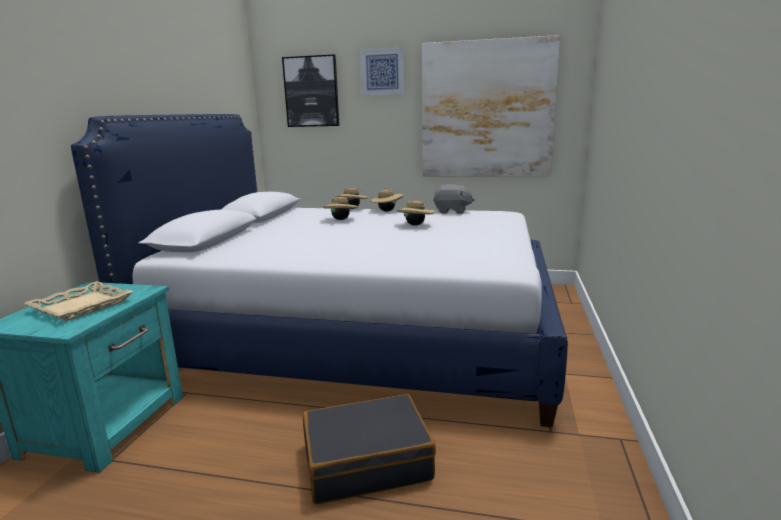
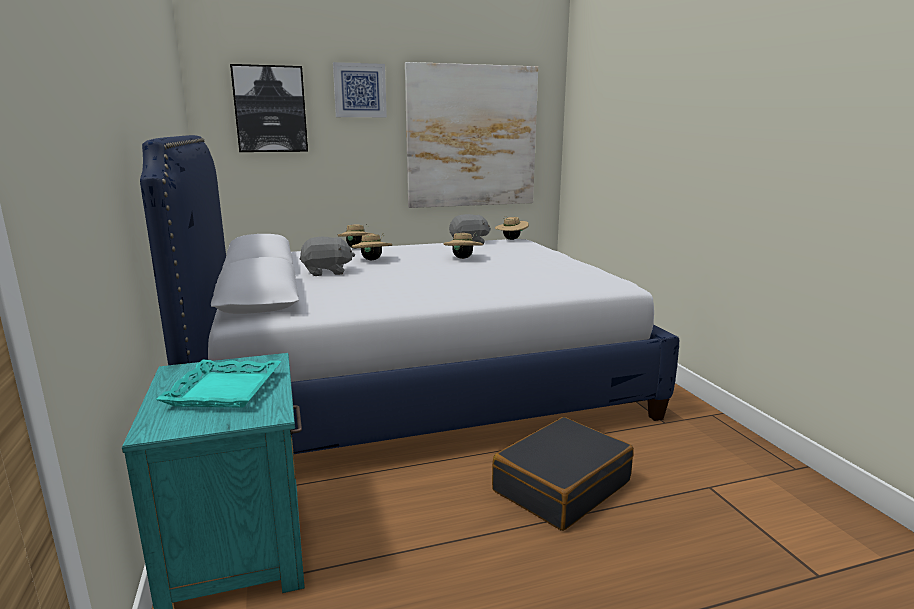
camera: 30 degrees left, 0 degrees up
(81, 306) = (223, 390): beige tray -> turquoise tray
(288, 226) = (327, 272): none -> grey plush toy
(387, 211) = (401, 247): beige hat -> beige hat (511, 239)

